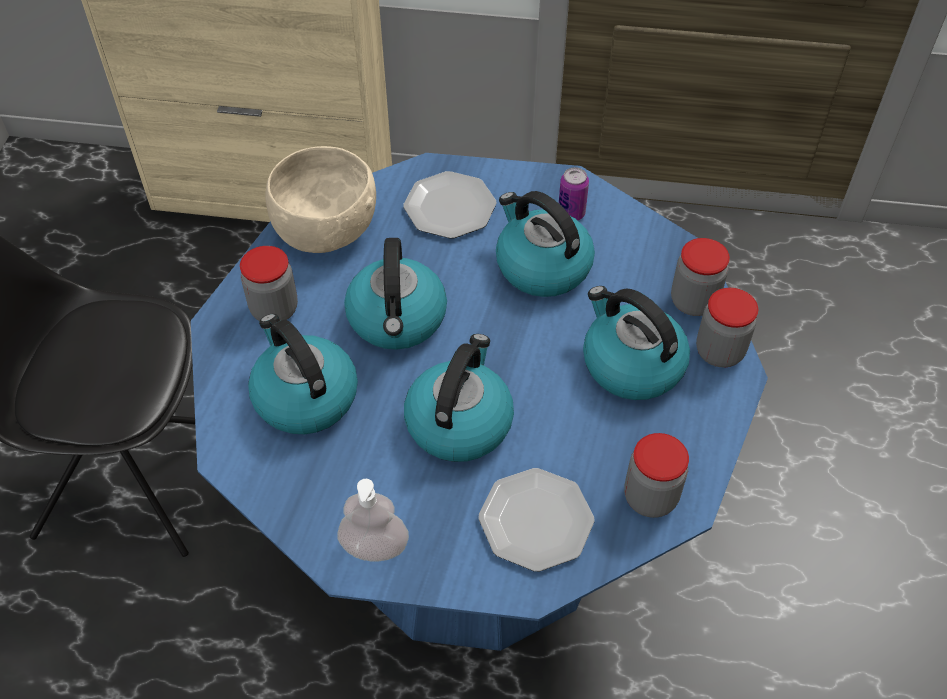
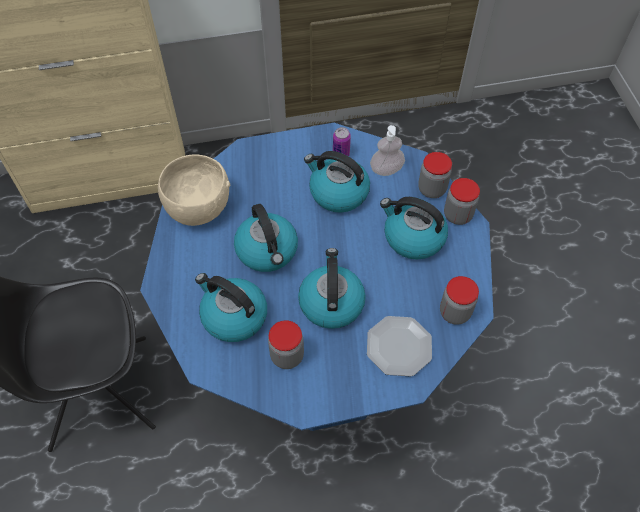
camera: 20 degrees left, 5 degrees up
(274, 309) = (190, 267): jar -> jar (287, 356)
(374, 547) = (315, 392): soap dispenser -> soap dispenser (386, 169)
(450, 207) = (268, 170): plate -> none

